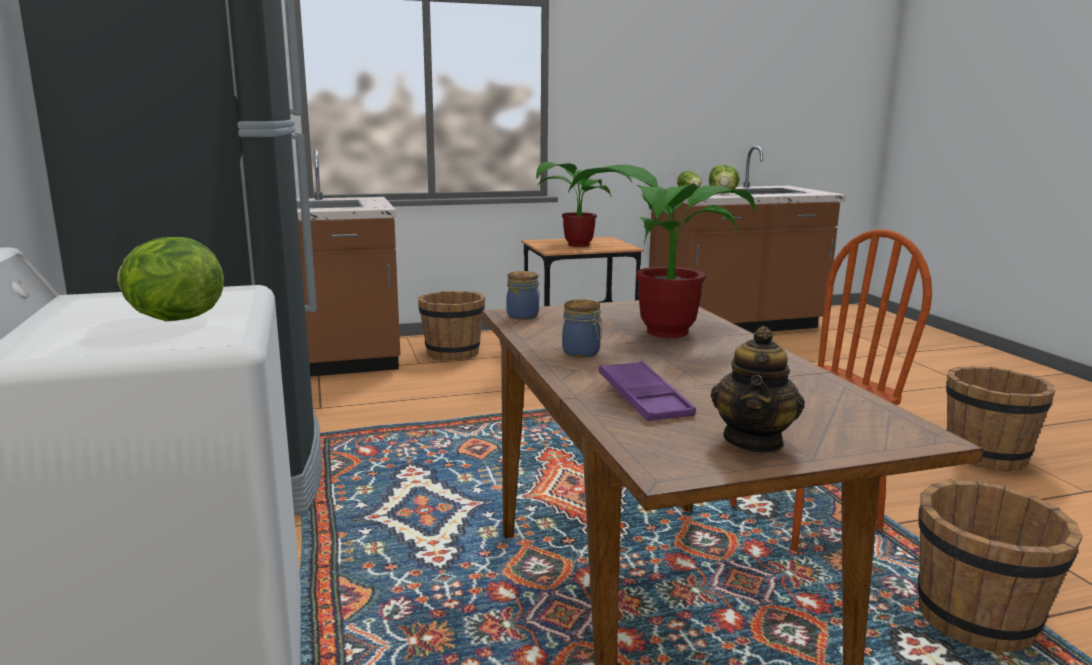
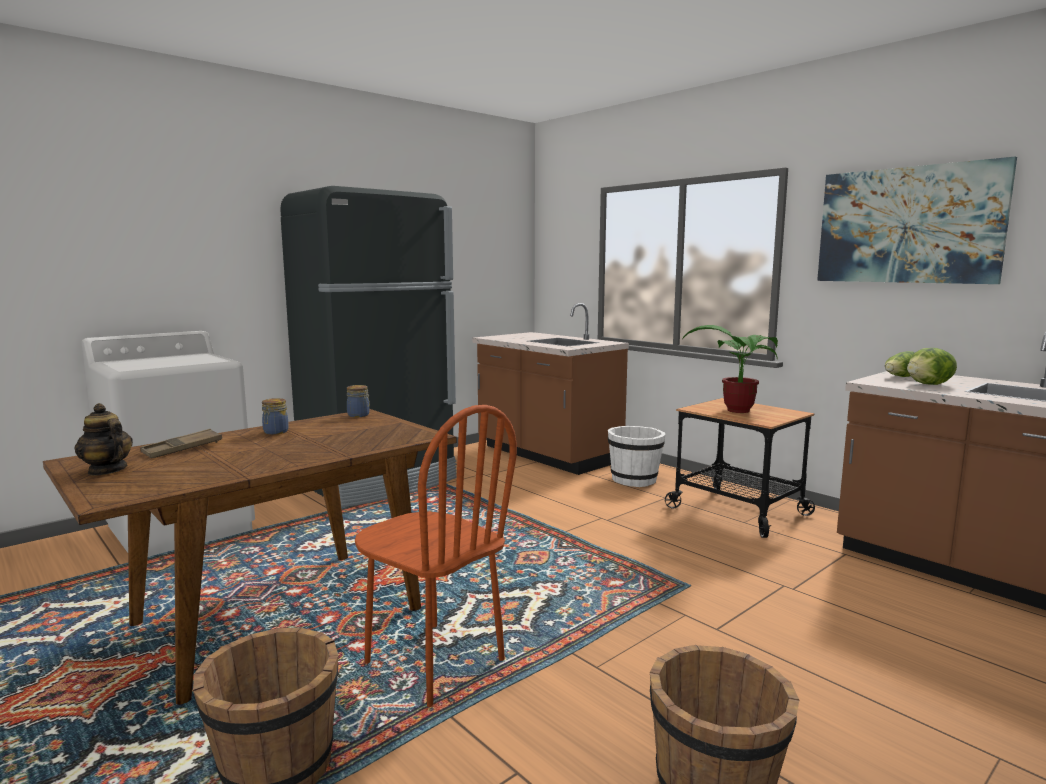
camera: 65 degrees right, 5 degrees down
(173, 320) = (161, 363): lettuce -> none
(453, 353) = (634, 480): brown bucket -> white bucket
(644, 399) = (182, 449): purple tray -> brown tray
(653, 66) = (908, 225): none -> picture
(658, 331) = (338, 439): potted plant -> none
(754, 441) = (107, 470): teapot -> teapot turned 45 degrees clockwise

